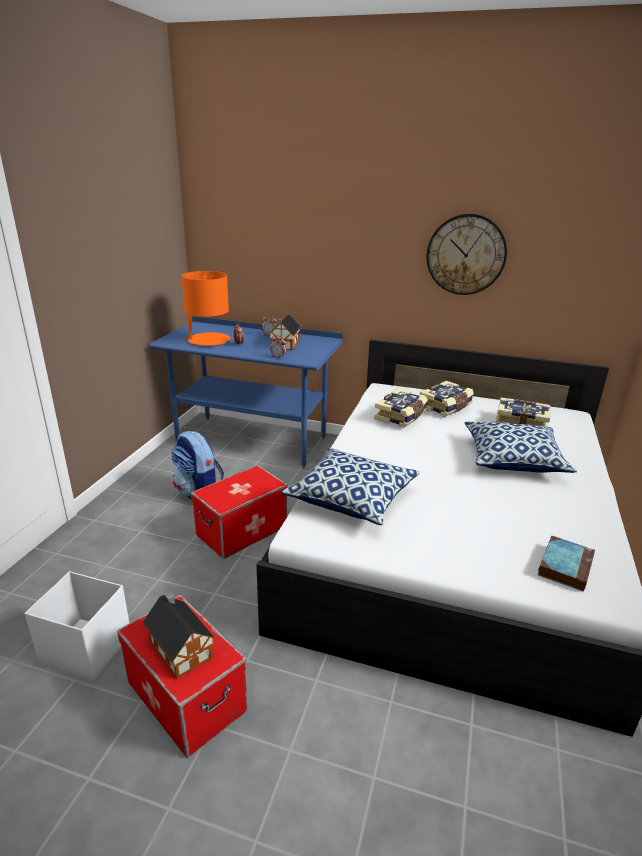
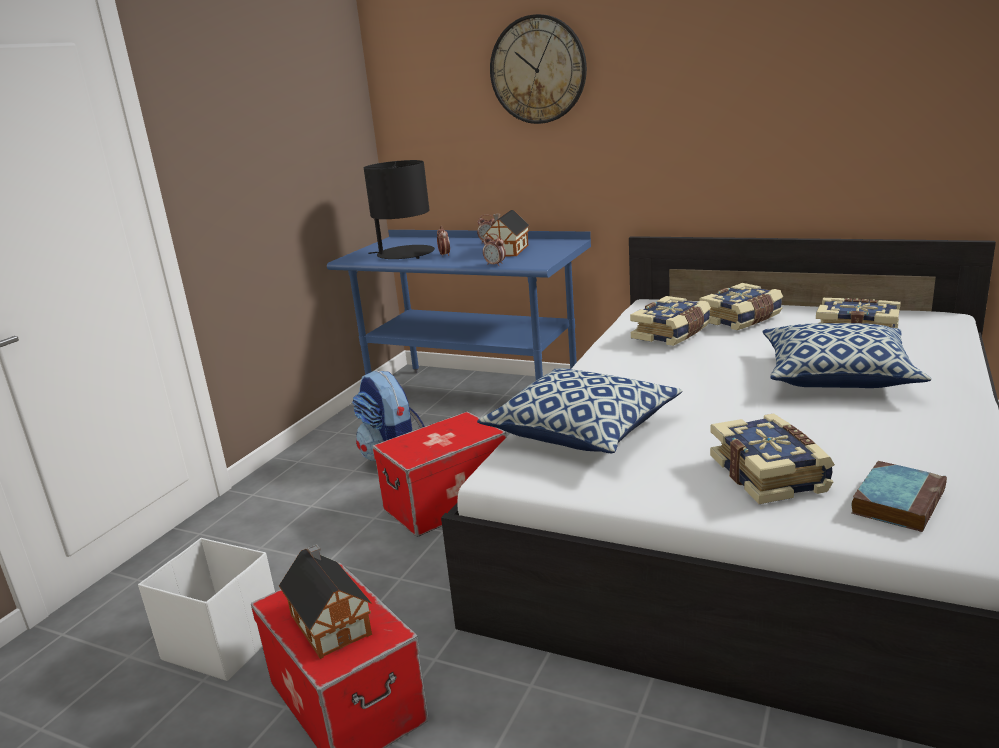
camera: 10 degrees right, 5 degrees down
(208, 340) = (405, 254): orange table lamp -> black table lamp
(466, 255) = (756, 97): wall clock -> wall clock (538, 70)
(482, 540) = (770, 474): none -> book

